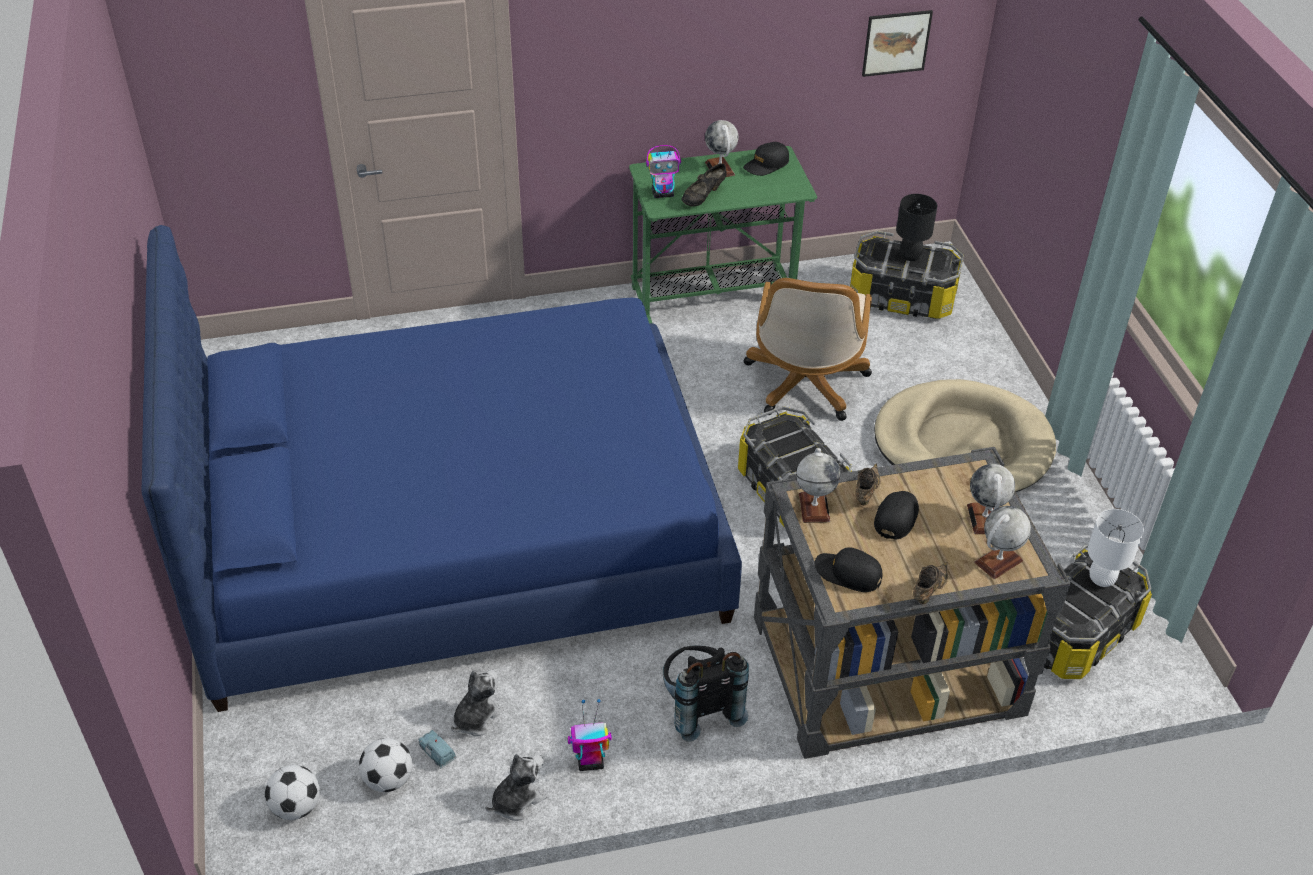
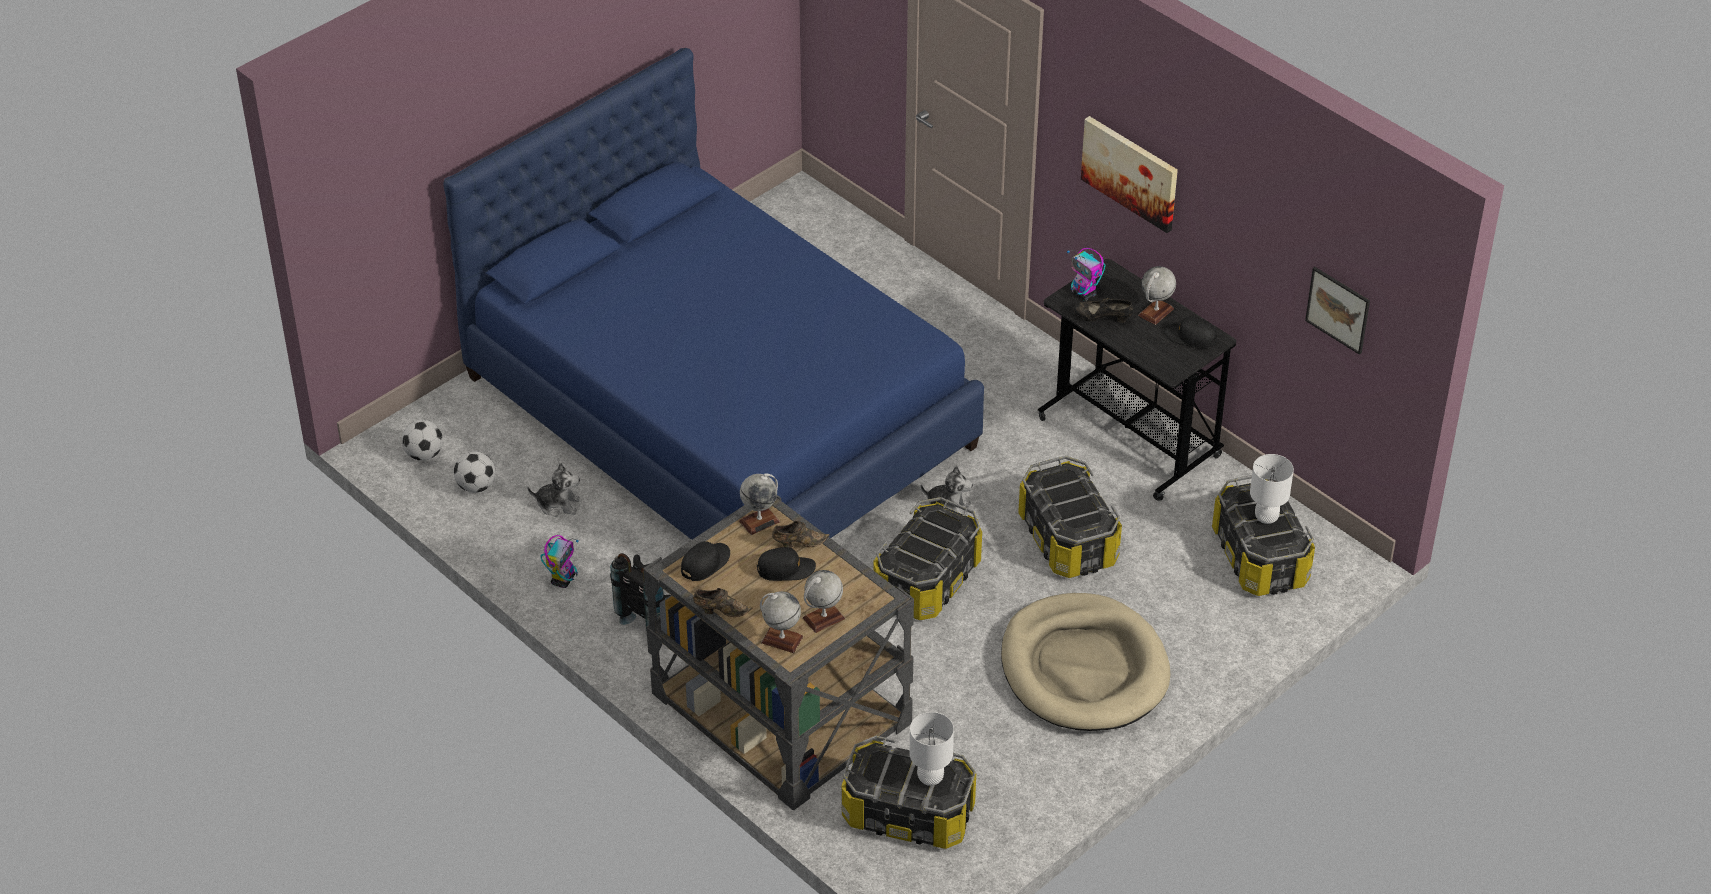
camera: 60 degrees right, 0 degrees up
(437, 752) = (515, 499): blue toy car -> none
(517, 801) = (504, 557): plush toy -> plush toy (948, 506)
(589, 762) = (563, 579): toy robot -> toy robot turned 60 degrees clockwise
(642, 60) = (1130, 172): none -> picture
(715, 303) = (1129, 437): green desk -> black desk
(805, 388) = (1067, 539): office chair -> storage box
(848, 574) = (705, 563): black cap -> black cap turned 45 degrees clockwise
(909, 257) = (1265, 517): black table lamp -> white table lamp

